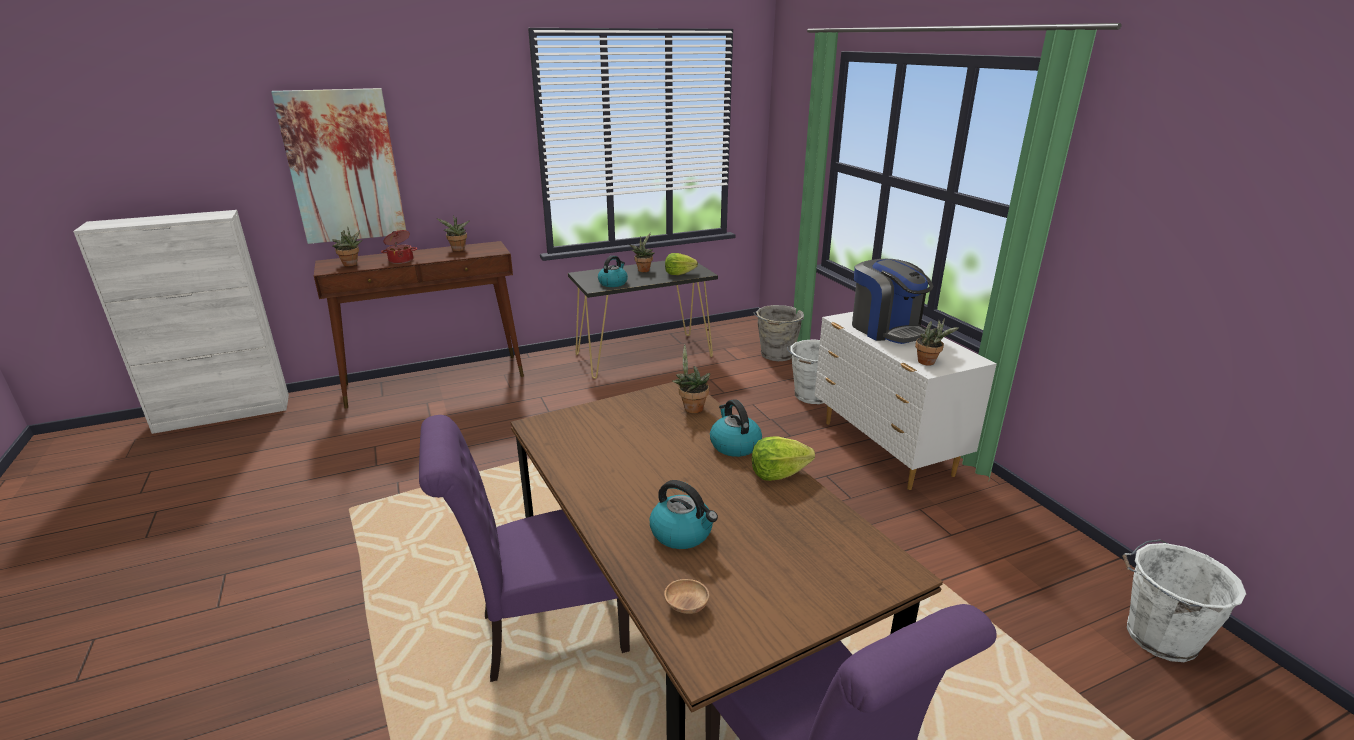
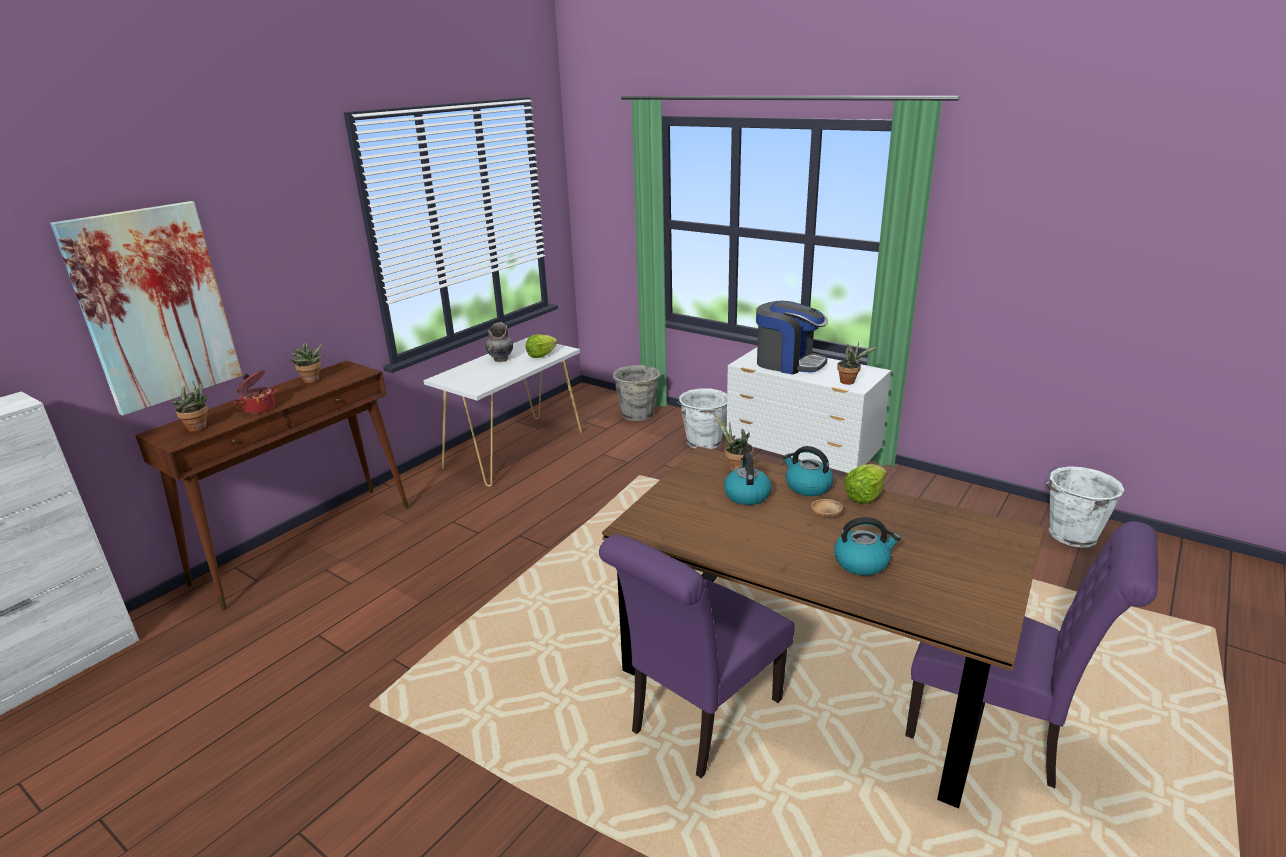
camera: 30 degrees left, 0 degrees up
(613, 283) = (488, 379): kettle -> kettle (746, 495)
(643, 270) = (500, 359): potted plant -> grey vase
(644, 355) = (515, 449): black console table -> white console table
(686, 605) = (932, 607): brown bowl -> brown bowl (826, 515)

